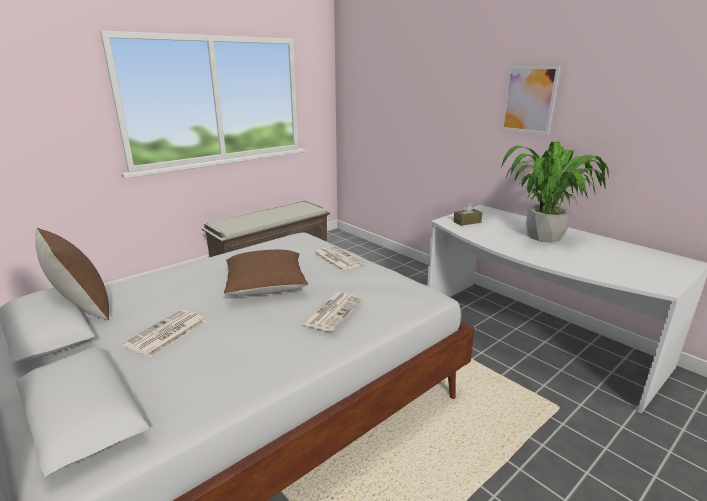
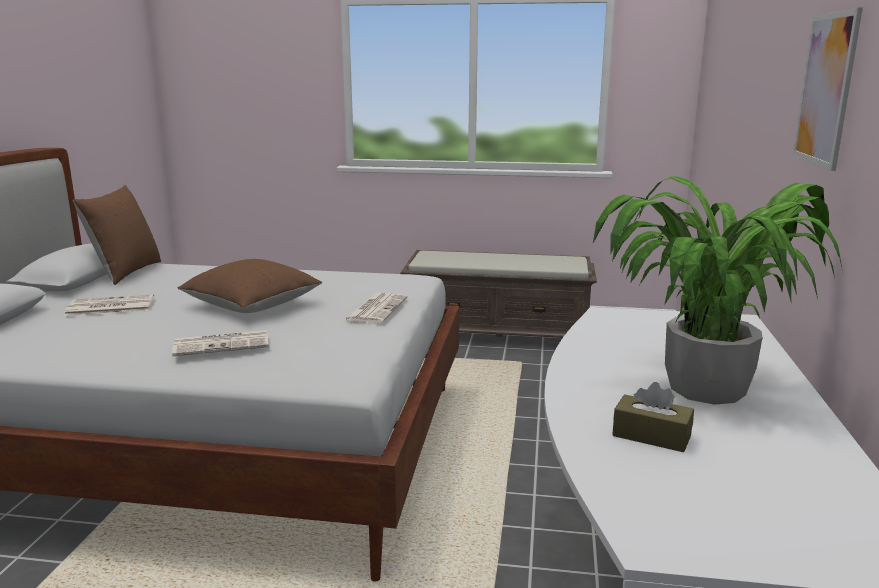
camera: 50 degrees right, 5 degrees down
(467, 222) = (639, 326): brown tissue box -> brown tissue box (651, 436)

